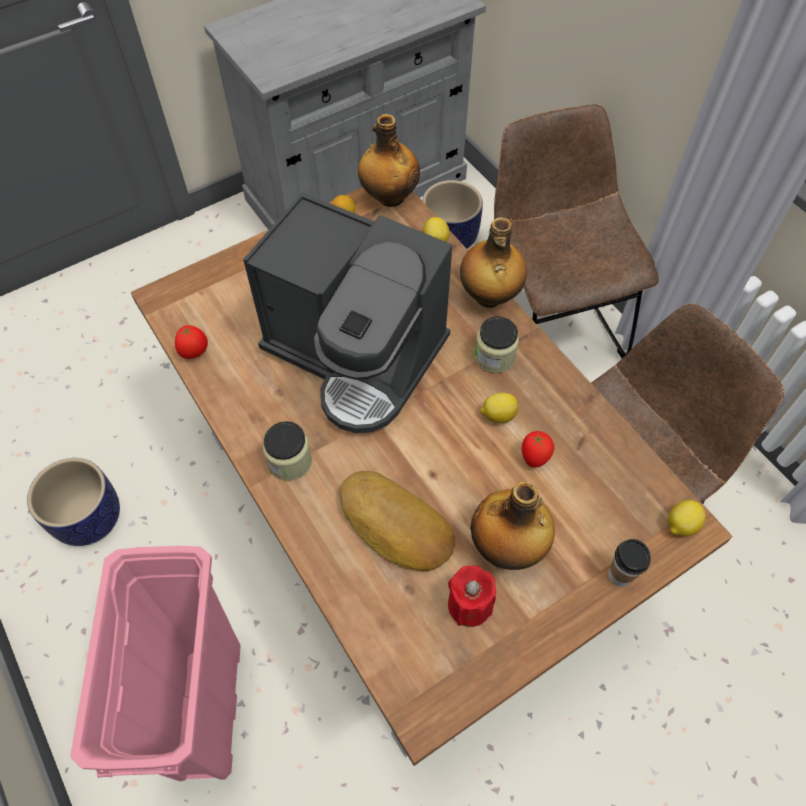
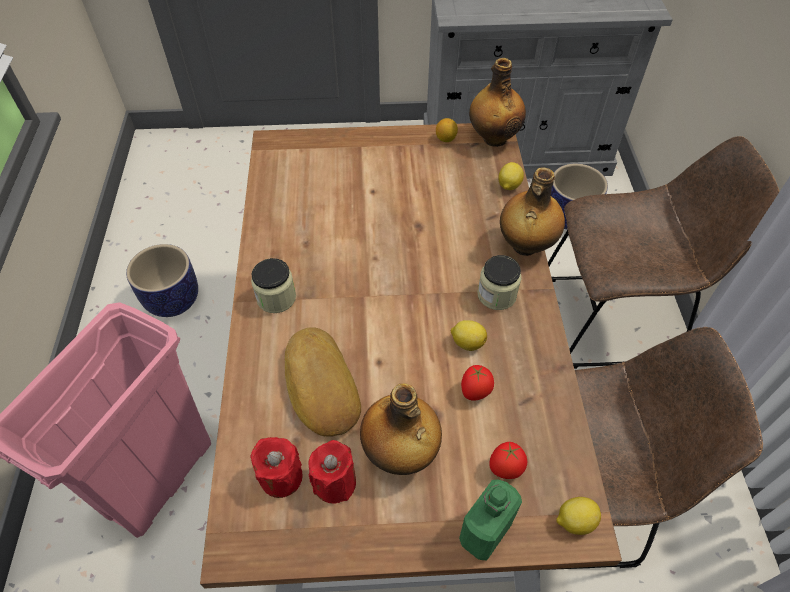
camera: 30 degrees right, 5 degrees down
(195, 353) = (266, 190): tomato -> tomato (505, 469)
(356, 355) = (383, 243): coffee machine -> none
(418, 628) = (281, 477): none -> red candle
(546, 324) = (614, 319): brown chair -> brown chair turned 75 degrees clockwise
(620, 575) = (484, 533): cup -> green bottle

